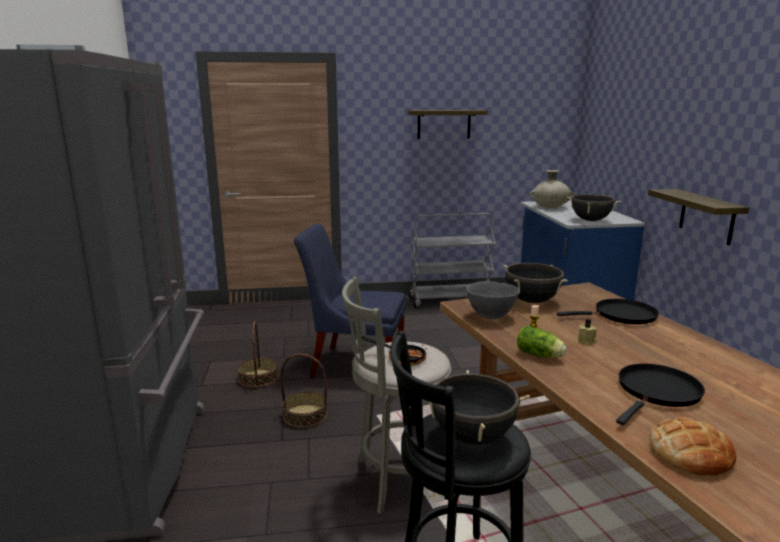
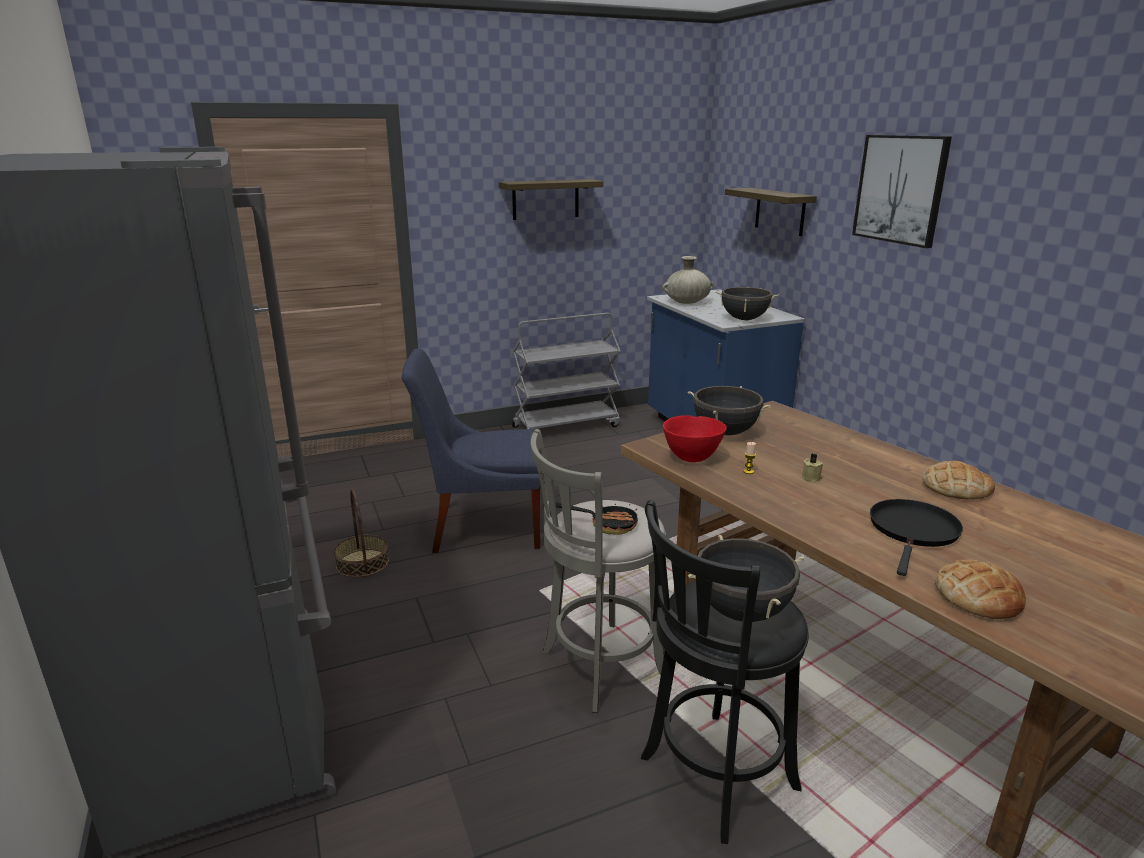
camera: 15 degrees left, 5 degrees up
(305, 415) = (449, 605): basket -> none
(490, 316) = (691, 458): grey bowl -> red bowl
(541, 355) = (774, 503): lettuce -> none
(621, 315) = (829, 441): black frying pan -> none
(706, 216) = (883, 312): shelf -> shelf (780, 211)
(722, 110) = (900, 189): none -> picture
(722, 363) = (955, 487): none -> bread

